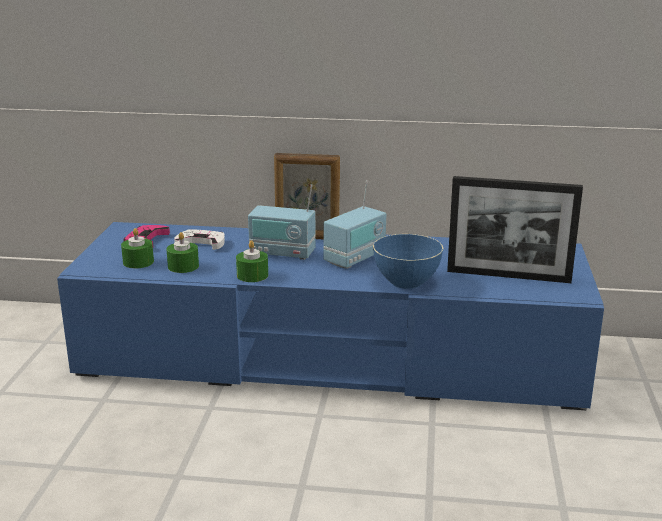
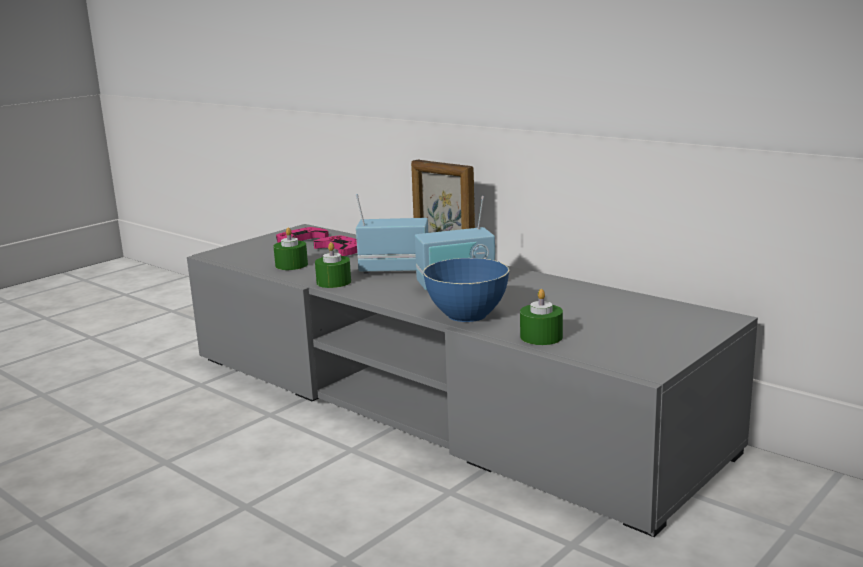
camera: 35 degrees right, 5 degrees down
(138, 262) = (263, 256): green candle -> green candle (541, 337)
(201, 243) = (341, 250): white game controller -> pink game controller
(282, 253) = (394, 269): radio -> radio turned 135 degrees clockwise
(331, 358) = (436, 401): blue tv stand -> grey tv stand
(508, 276) = (593, 331): picture frame -> none

